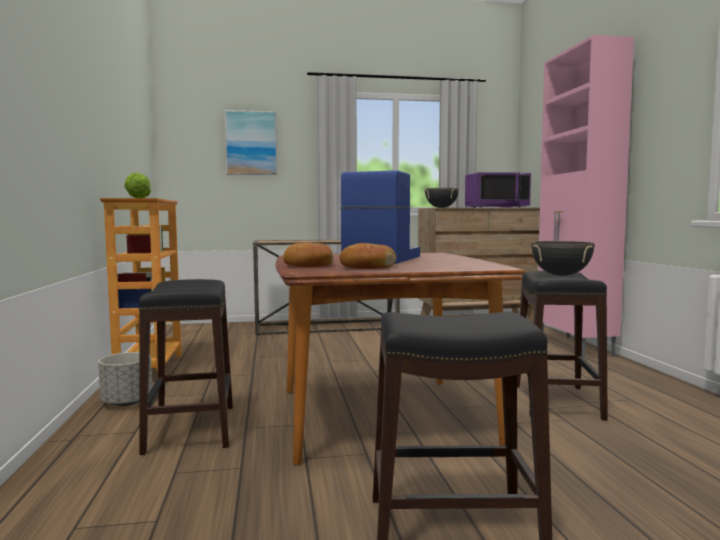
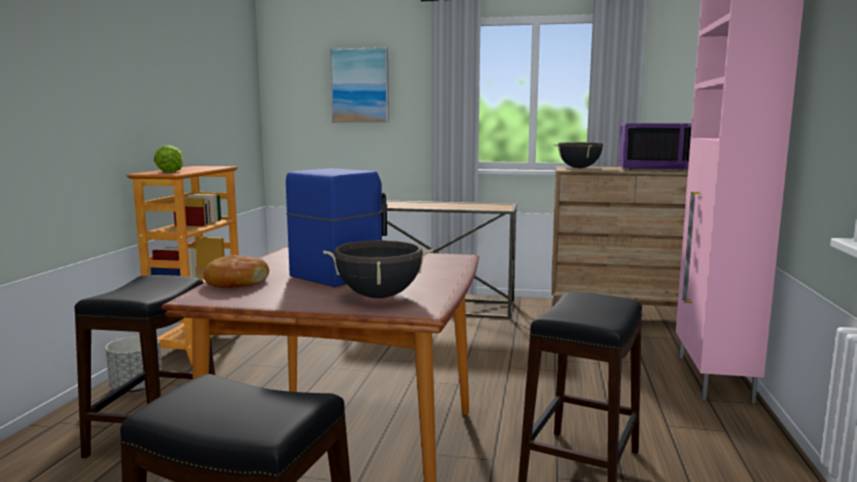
camera: 20 degrees right, 5 degrees up
(367, 267) = (281, 294): bread -> none
(561, 275) = (588, 308): black cooking pot -> black cooking pot (379, 296)

